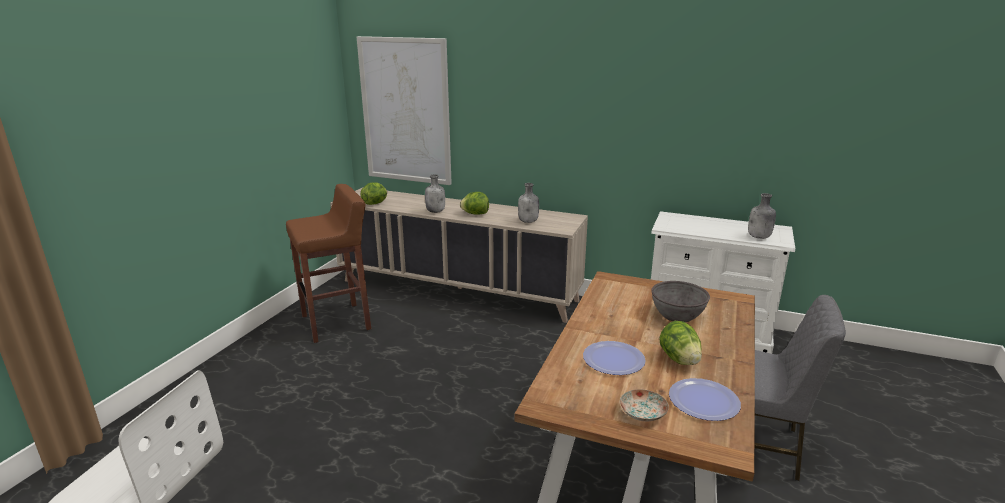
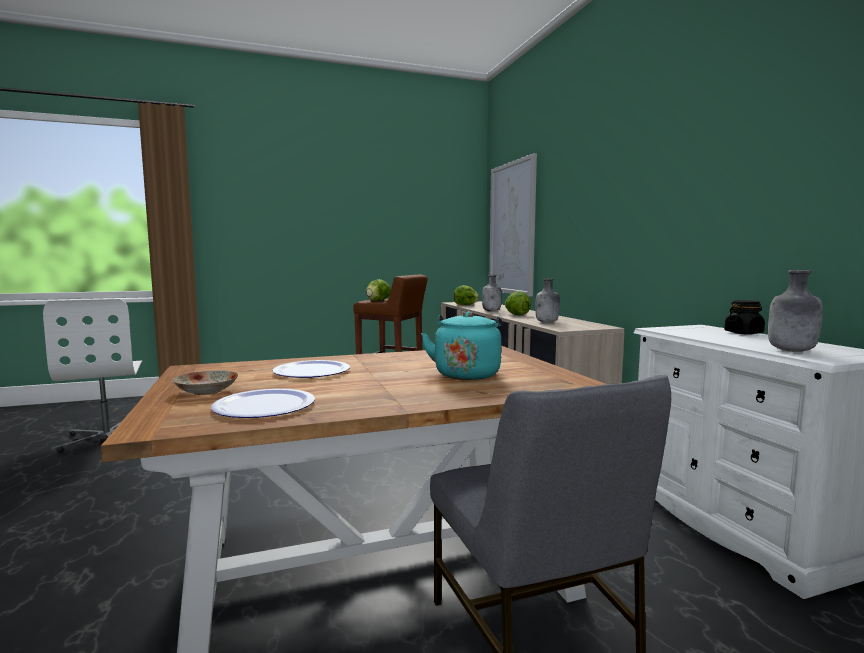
camera: 50 degrees right, 15 degrees down
(677, 315) = (467, 374): grey bowl -> turquoise kettle
(679, 359) = (353, 387): lettuce -> lettuce (377, 300)
(701, 219) = (743, 333): none -> black jar

